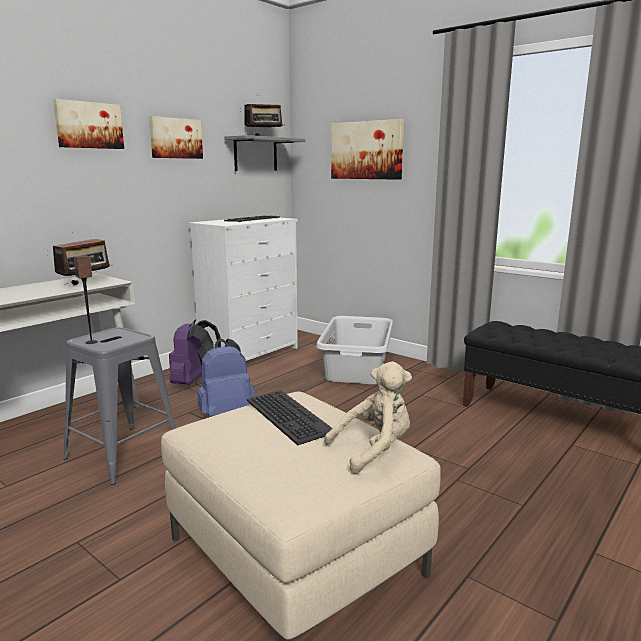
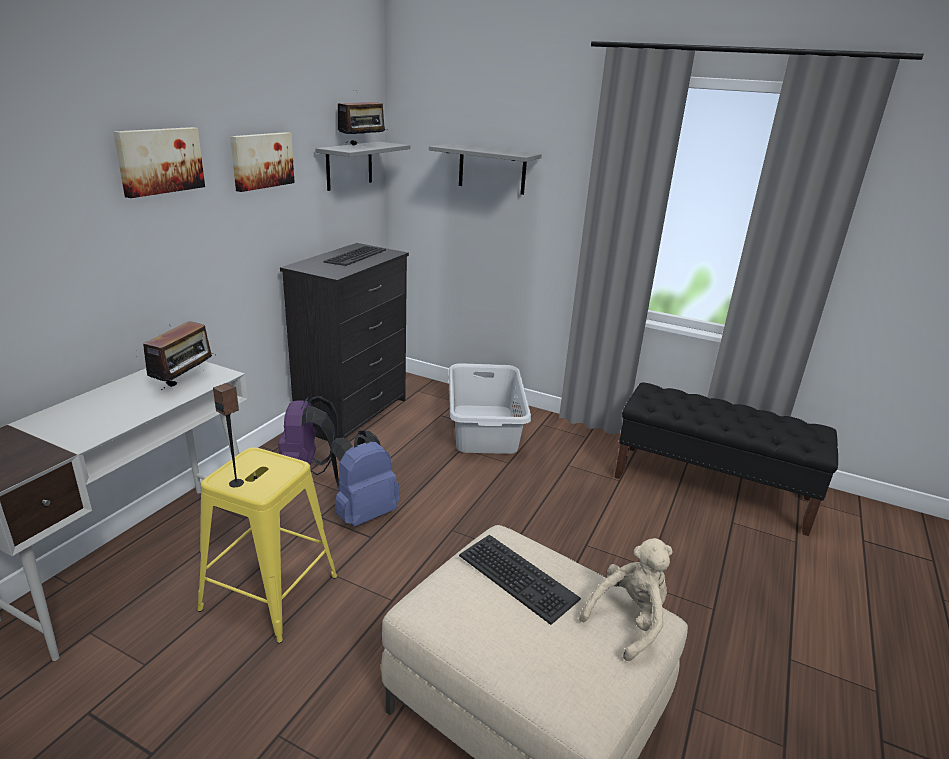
camera: 15 degrees left, 10 degrees up
(123, 453) = (269, 592): grey stool -> yellow stool
(251, 354) = (354, 414): white dresser -> black dresser
(366, 150) = (492, 169): picture -> grey shelf

